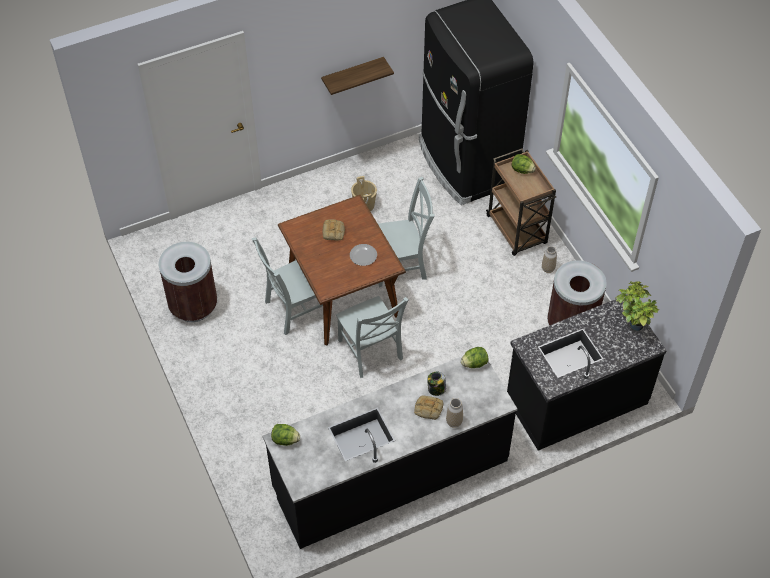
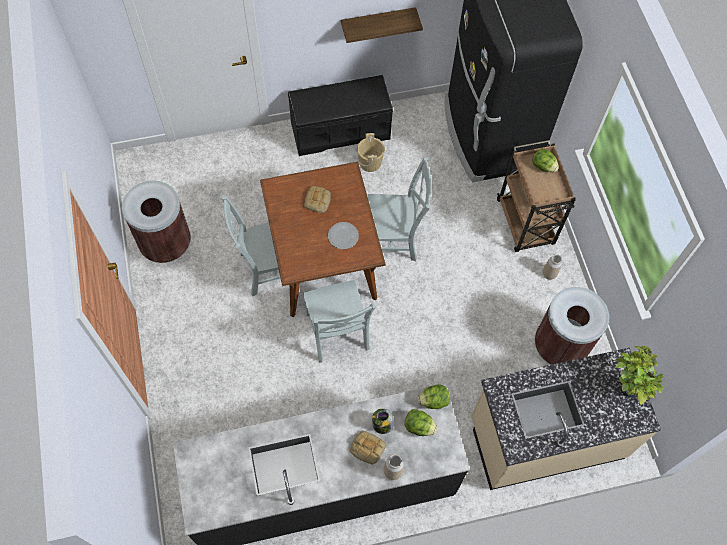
camera: 10 degrees right, 10 degrees up
(285, 440) = (196, 453): lettuce -> lettuce (419, 426)
(329, 182) = (340, 130): none -> black bench
(576, 399) = (545, 437): black counter -> beige counter

